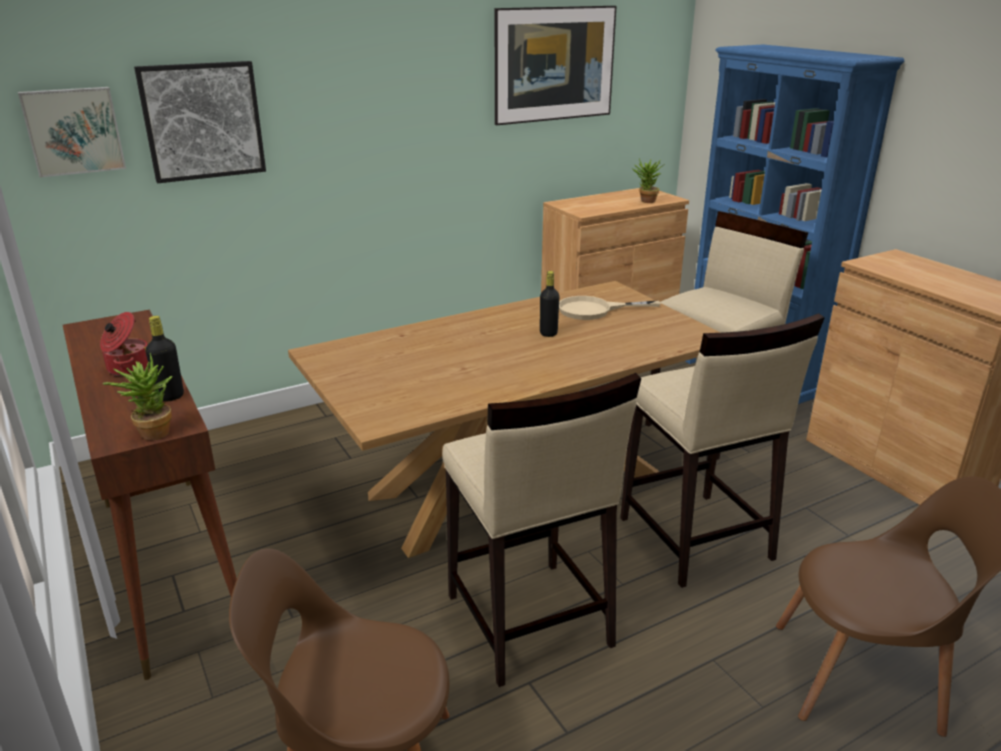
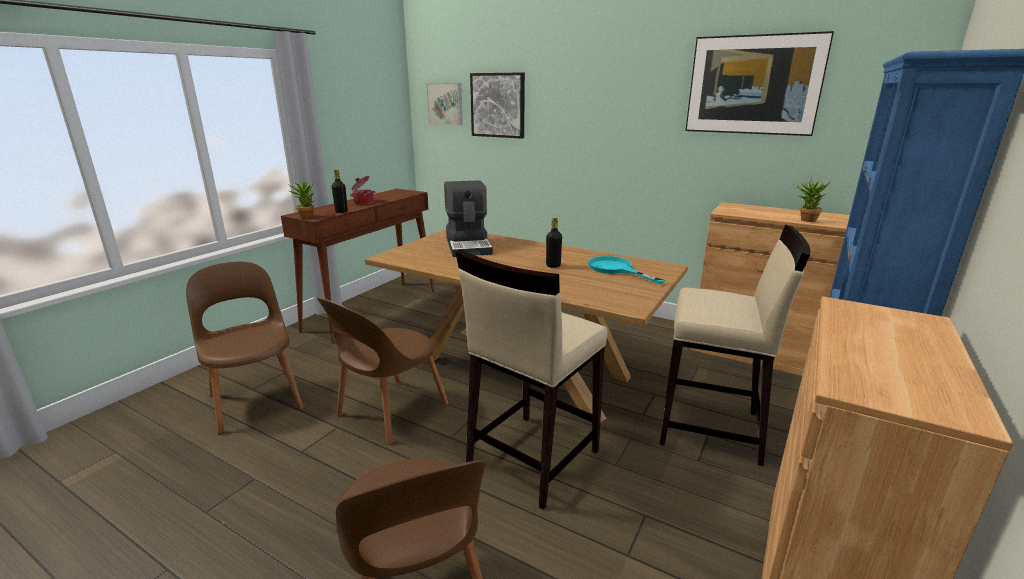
camera: 60 degrees right, 5 degrees down
(403, 357) = (469, 245): none -> coffee machine
(528, 622) = (389, 412): beige stool -> brown chair
(594, 310) = (616, 269): beige frying pan -> turquoise frying pan

